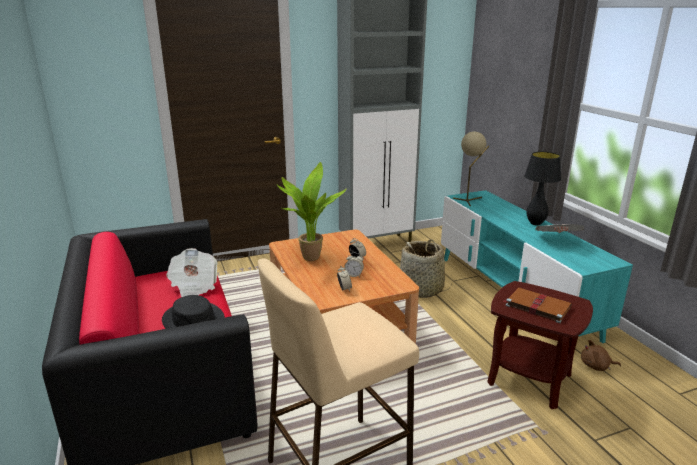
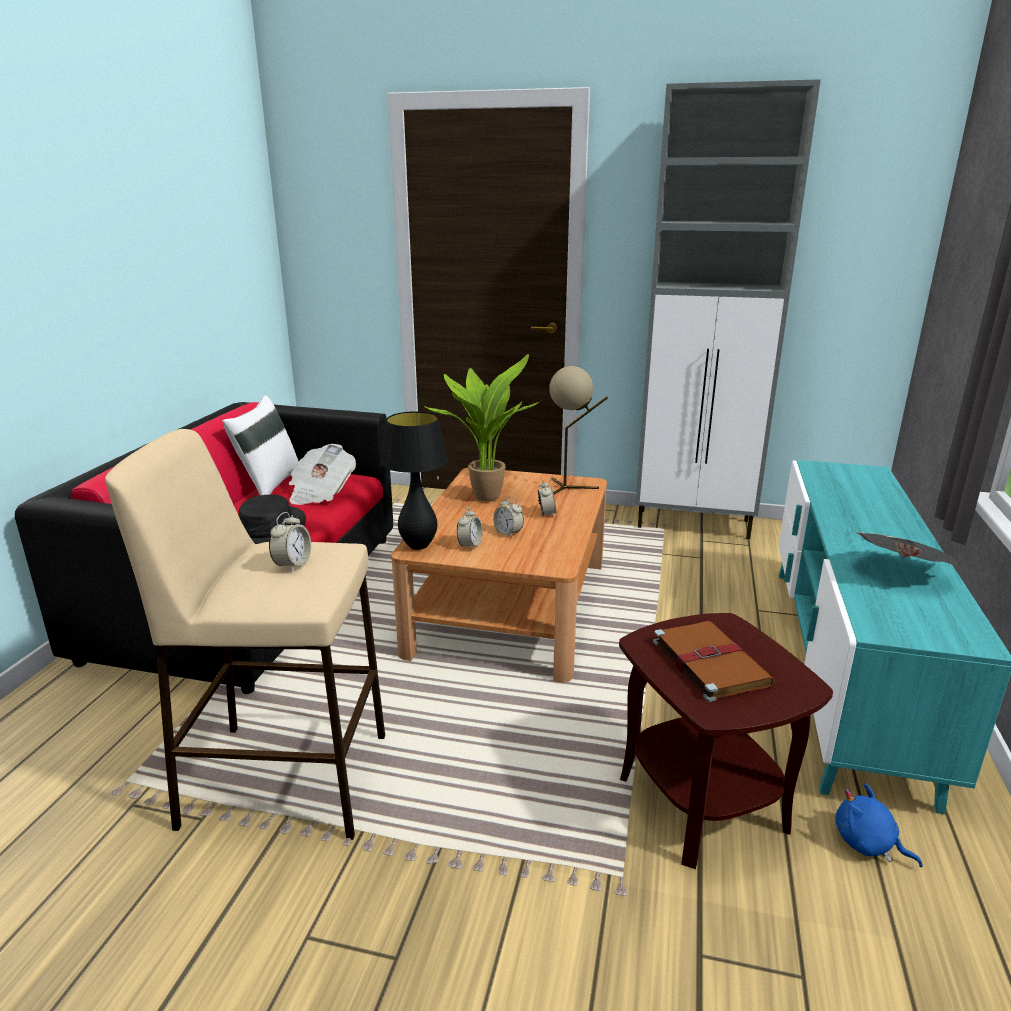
camera: 35 degrees right, 0 degrees up
(144, 292) = (268, 485): none -> white pillow
(357, 325) = (292, 564): none -> alarm clock
(421, 289) = (686, 605): basket -> none
(469, 200) = (826, 474): beige table lamp -> beige table lamp (569, 488)
(535, 223) = (901, 537): black table lamp -> black table lamp (418, 546)
(596, 366) = (868, 844): brown plush toy -> blue plush toy

